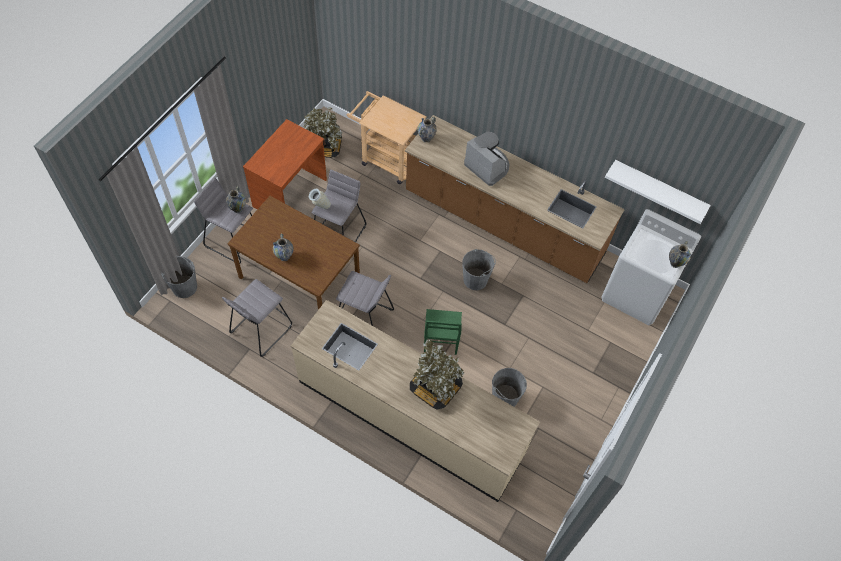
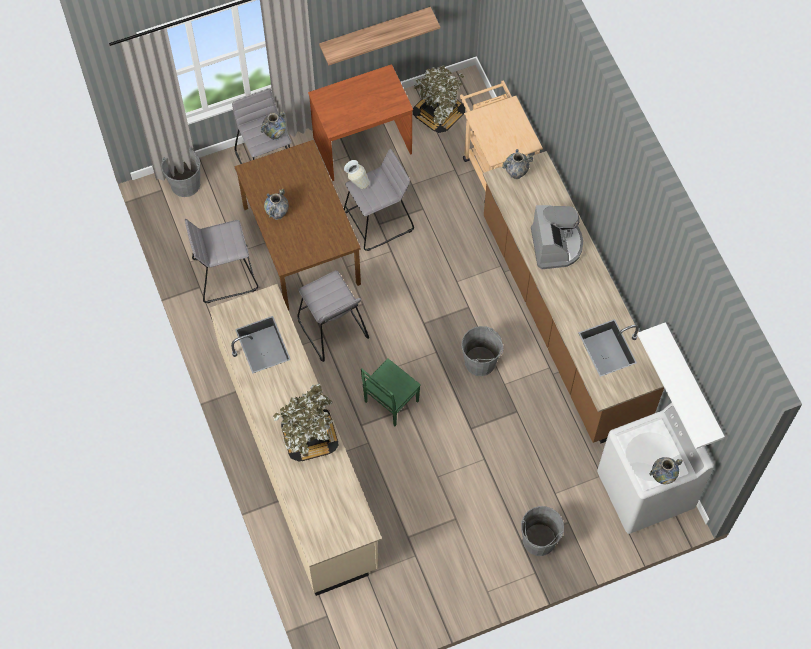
camera: 40 degrees right, 5 degrees up
(265, 99) = (375, 32): none -> shelf
(505, 397) = (407, 502): grey bucket -> grey bucket (539, 540)

